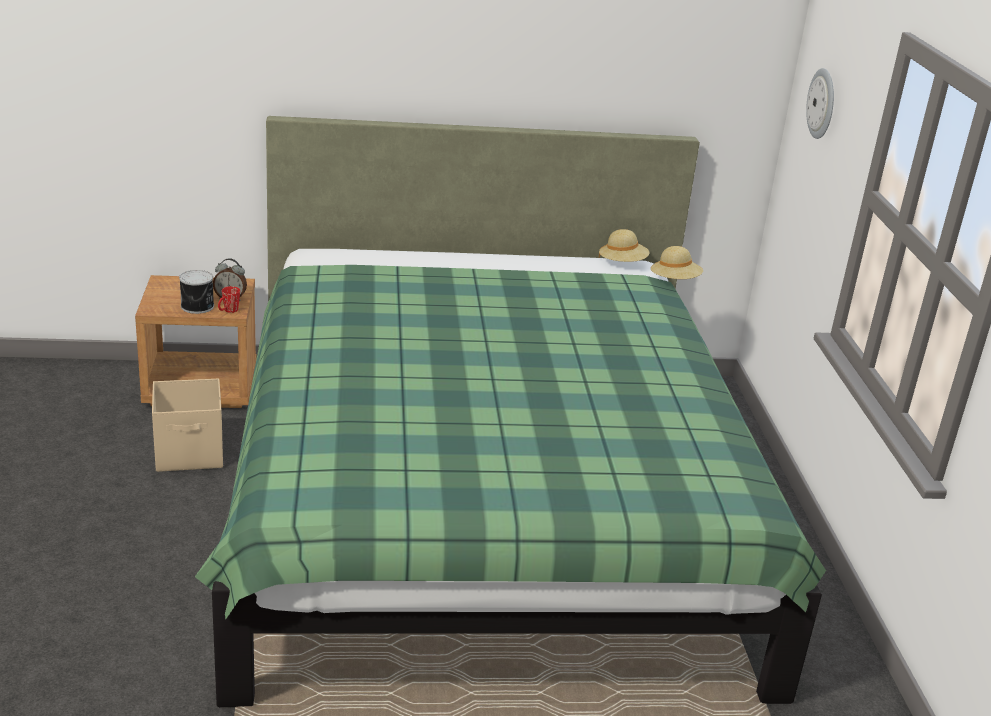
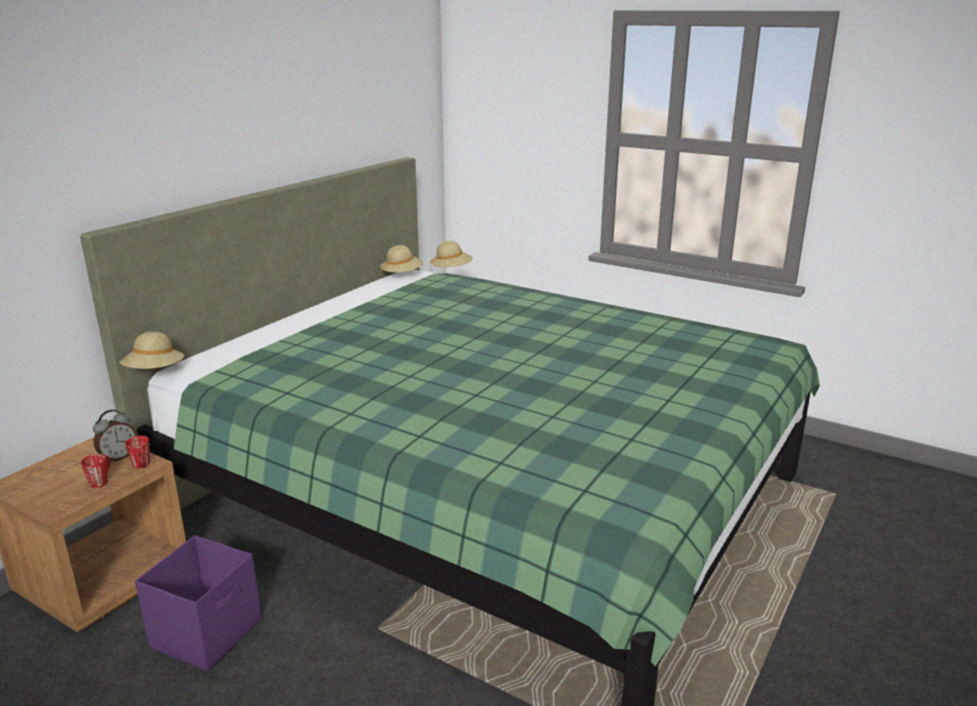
camera: 50 degrees left, 5 degrees down
(190, 453) = (208, 633): beige storage box -> purple storage box
(198, 306) = (101, 480): can -> red mug
(292, 247) = (155, 372): none -> beige hat
(822, 103) = (505, 99): wall clock -> none

